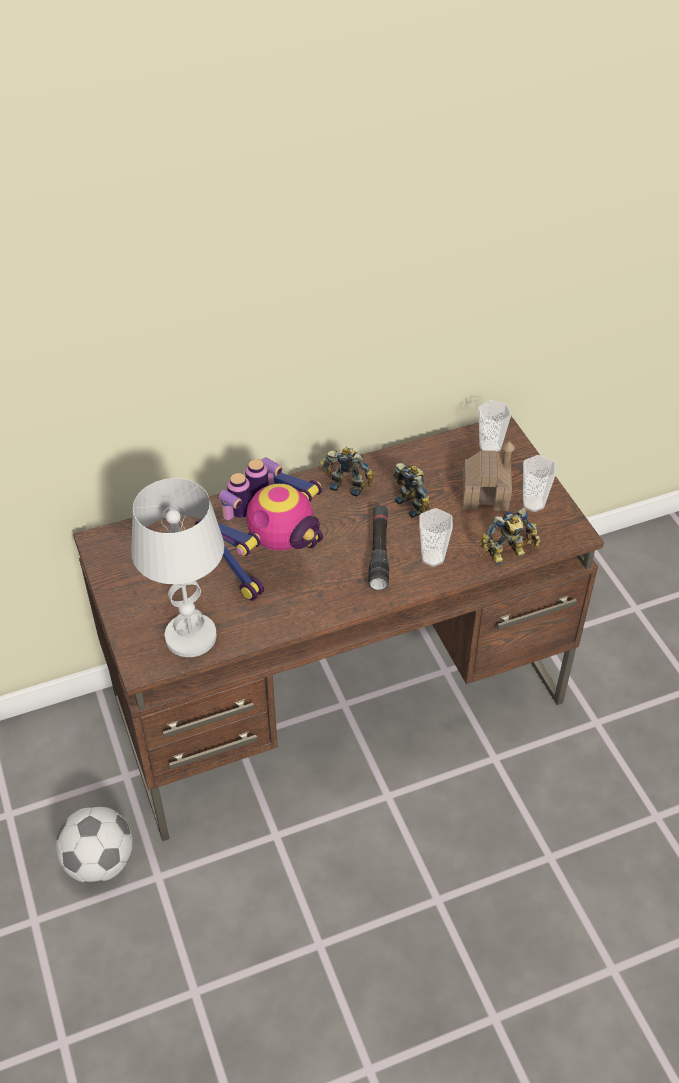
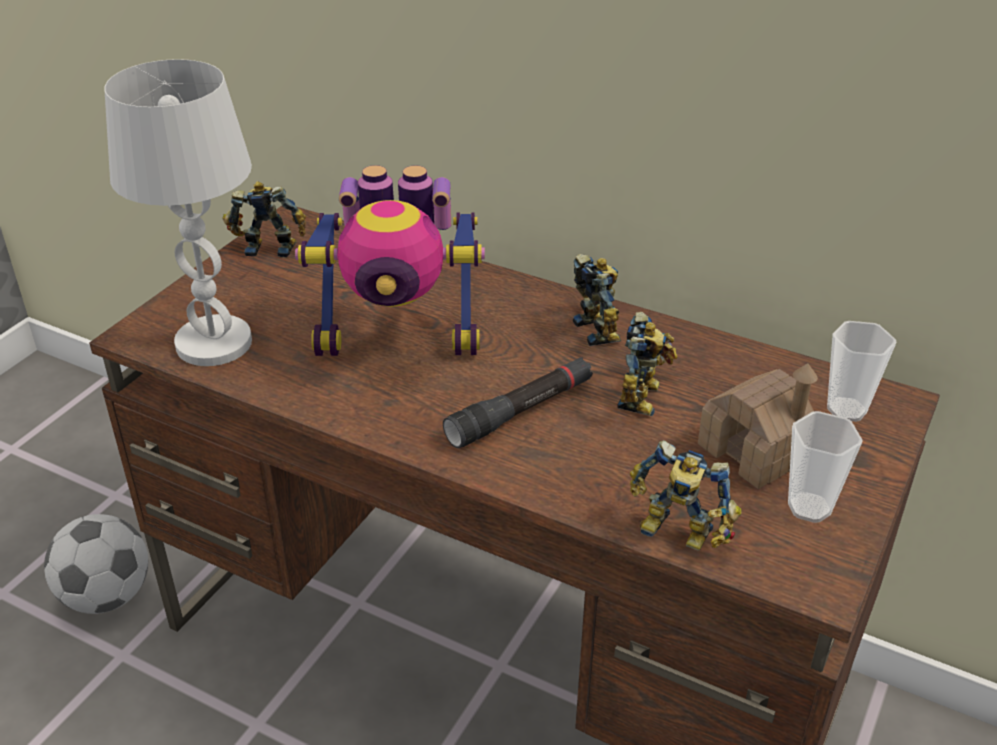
camera: 50 degrees right, 10 degrees down
(117, 565) = (270, 246): none -> toy robot
(432, 558) = (571, 464): cup -> none

